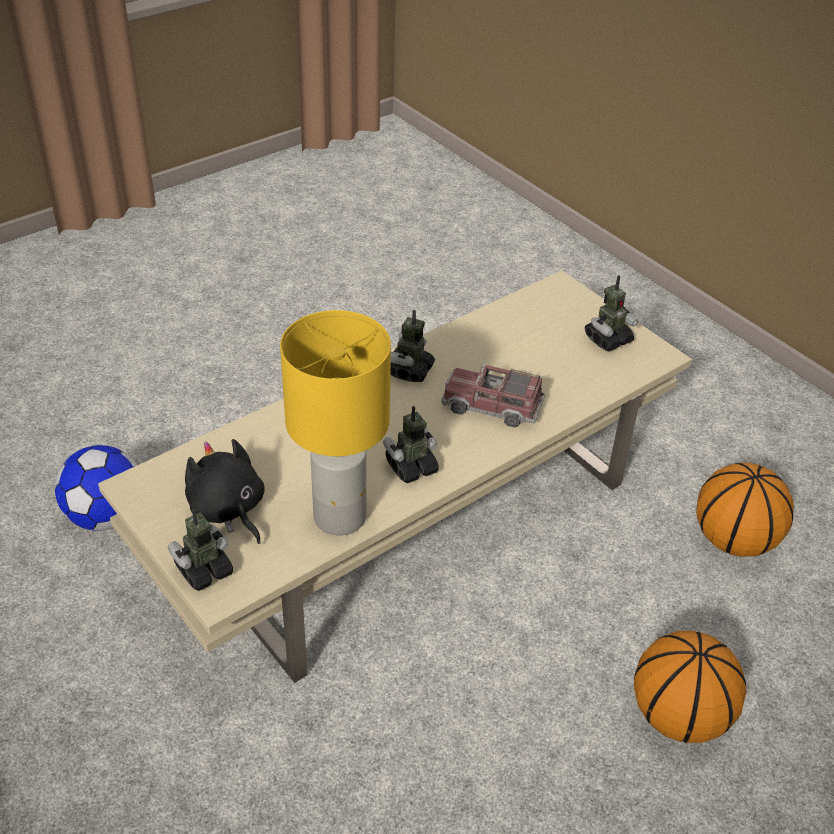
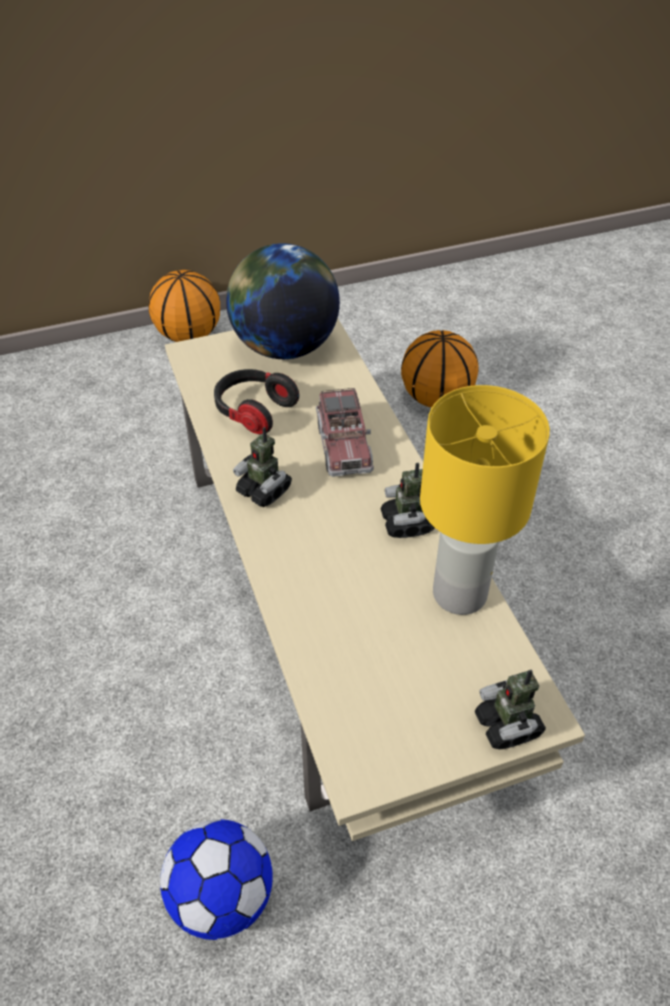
camera: 70 degrees left, 5 degrees up
(228, 510) = (424, 688): black plush toy -> none
(492, 407) = (343, 445): toy truck -> toy truck turned 45 degrees counterclockwise
(505, 341) = (253, 411): none -> headphones
(607, 339) = (284, 347): toy robot -> globe
(679, 717) = (595, 488): basketball -> basketball (189, 335)

